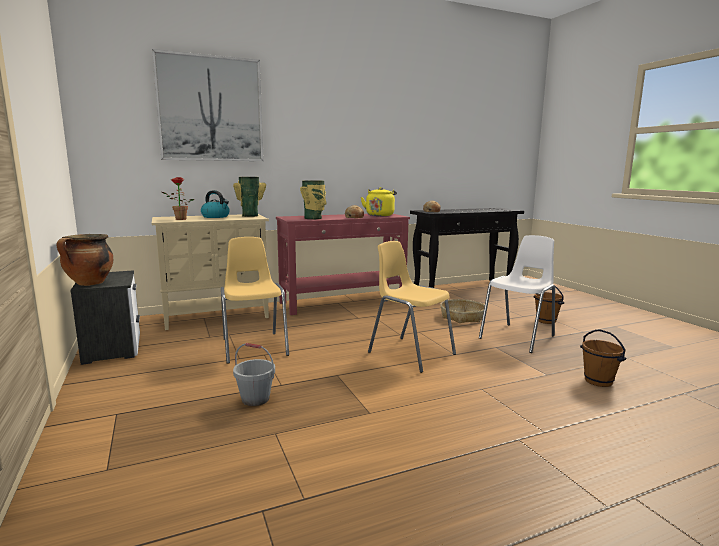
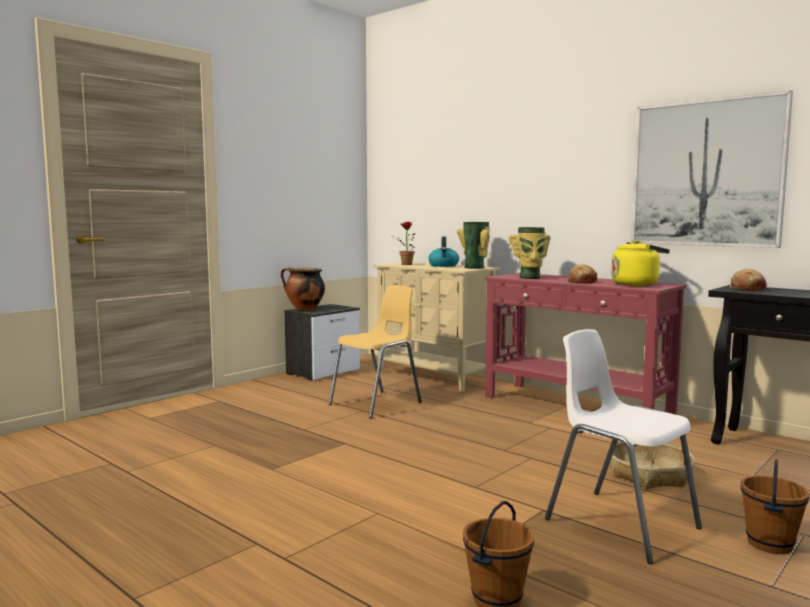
camera: 65 degrees right, 5 degrees down
(210, 109) = (466, 147): picture -> picture (706, 173)
(255, 399) = (268, 427): grey bucket -> none
(410, 353) = (445, 464): yellow chair -> none
(518, 337) = (620, 523): white chair -> white chair turned 150 degrees counterclockwise

